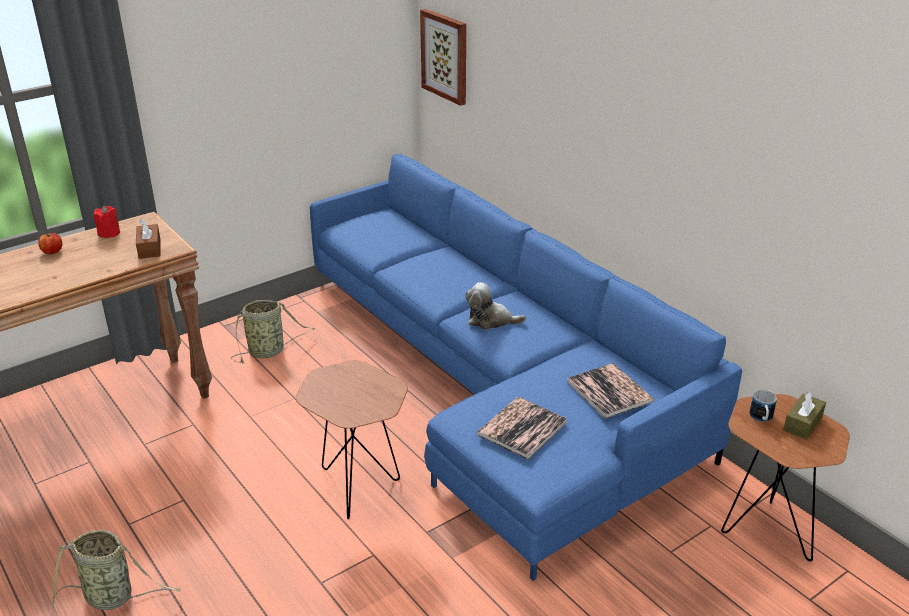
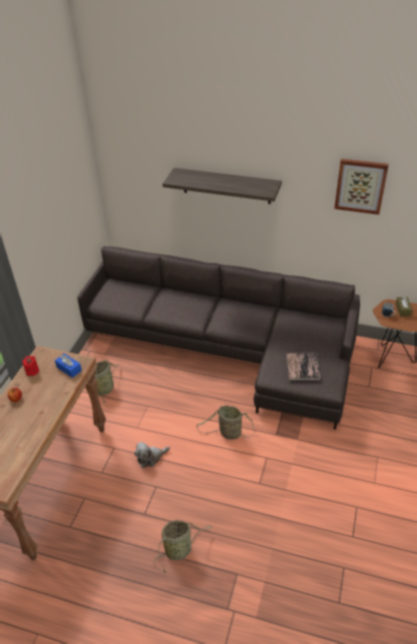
camera: 35 degrees left, 10 degrees up
(149, 248) = (69, 369): brown tissue box -> blue tissue box
(359, 490) = (228, 433): brown side table -> basket
(445, 56) = (128, 185): picture -> picture (360, 186)
(491, 320) = (232, 320): plush toy -> plush toy (150, 458)
(493, 382) = (228, 348): blue sofa -> grey sofa
(563, 79) = (226, 186): none -> shelf
(609, 391) = (316, 331): book -> none

